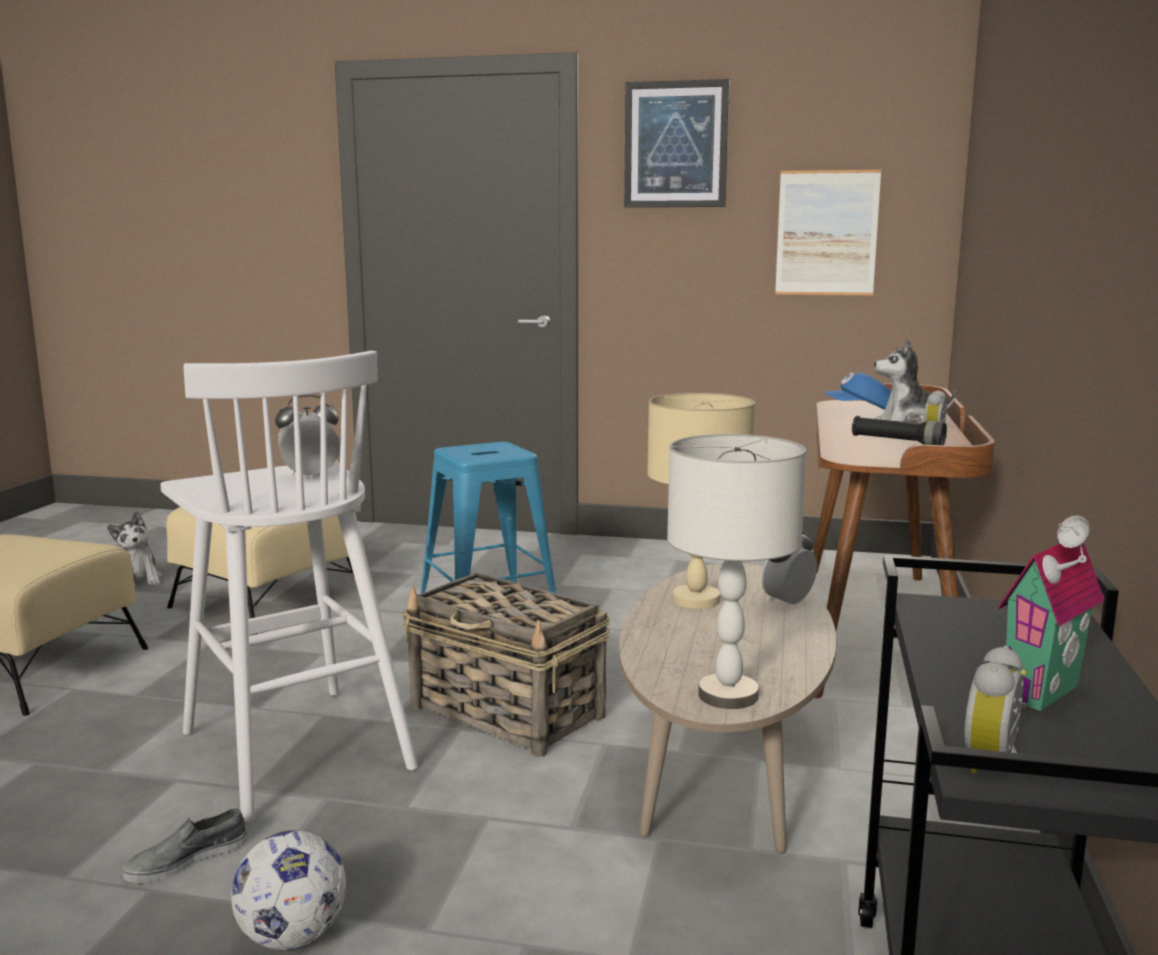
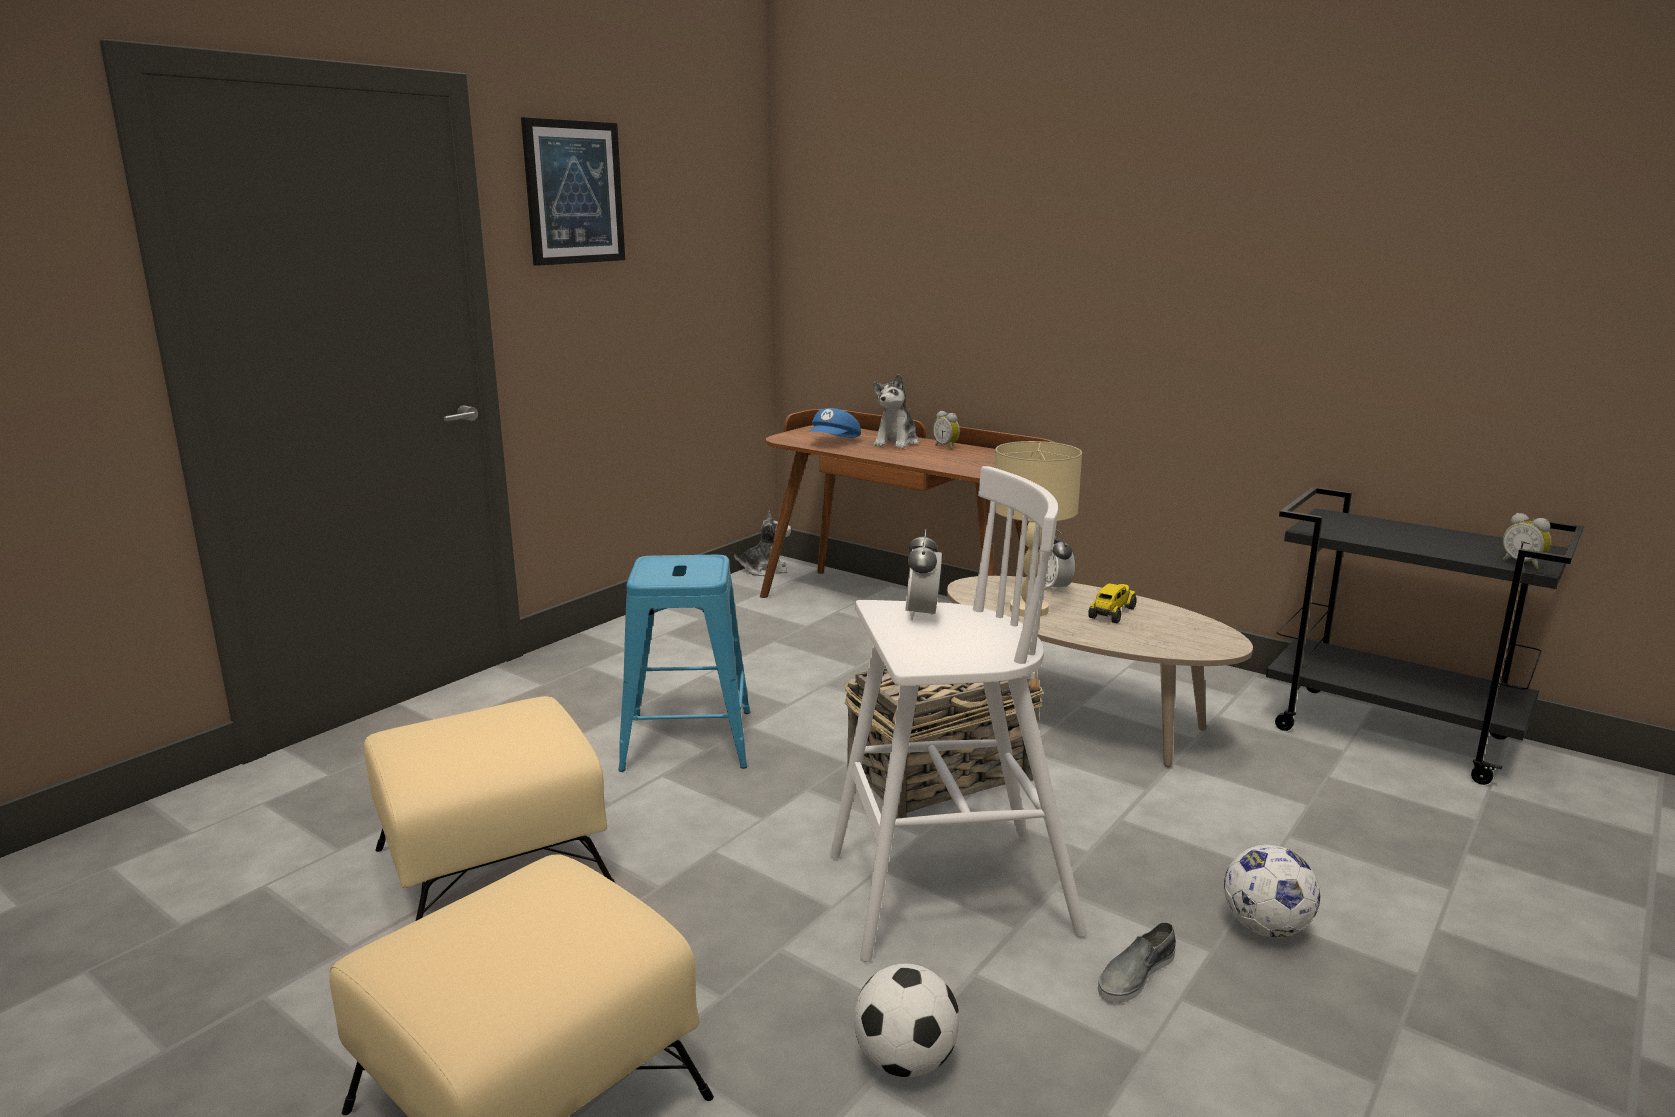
camera: 65 degrees left, 5 degrees up
(59, 770) = (905, 1061): none -> football
(138, 580) = (232, 980): plush toy -> plush toy (764, 570)
(186, 859) = (1135, 974): grey shoe -> grey shoe turned 60 degrees clockwise
(728, 695) = (1210, 638): grey table lamp -> none
(743, 637) = (1111, 613): none -> toy truck
(827, 233) = (696, 281): picture -> none
(897, 442) = (953, 456): black flashlight -> none
(1047, 694) = (1443, 540): toy house -> none

